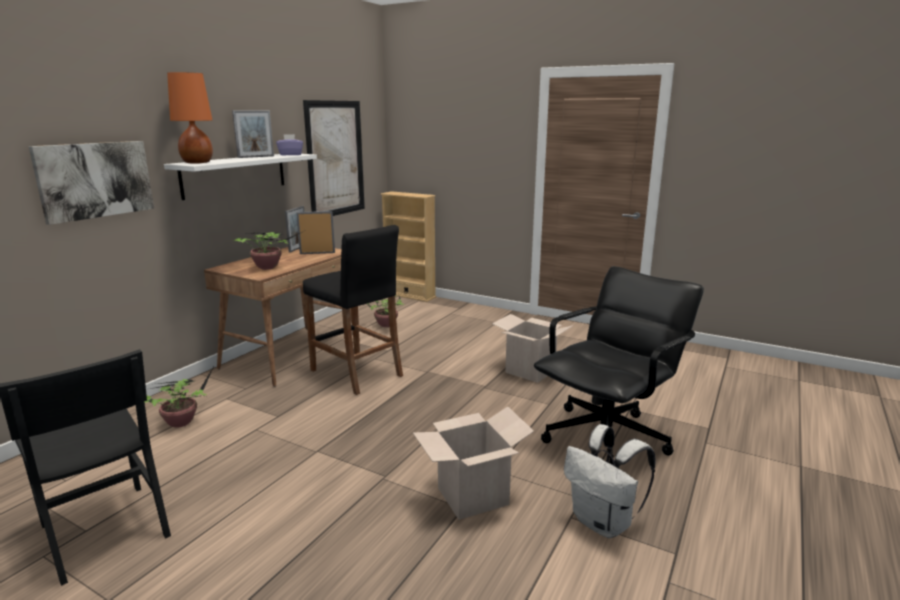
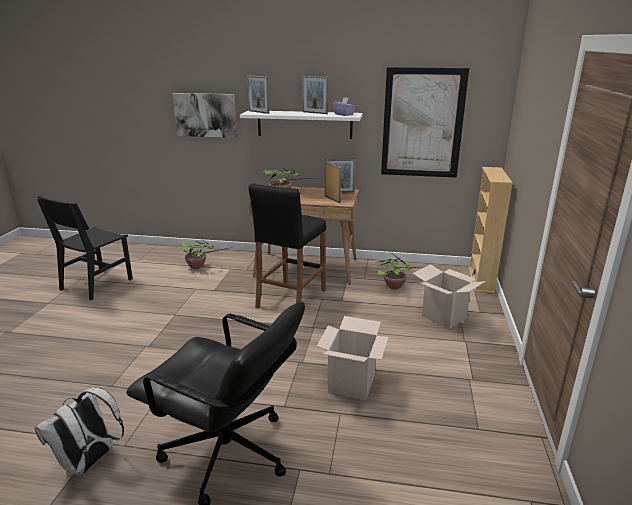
camera: 70 degrees right, 5 degrees up
(197, 163) = (258, 112): orange table lamp -> picture frame
(472, 496) = (125, 387): cardboard box -> cardboard box (444, 317)

